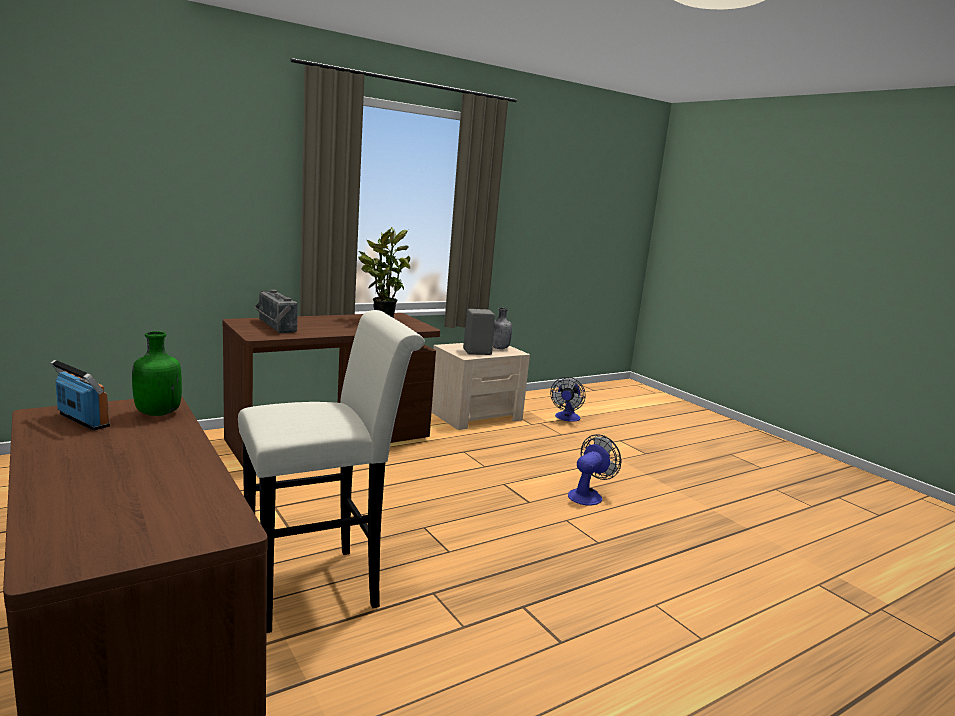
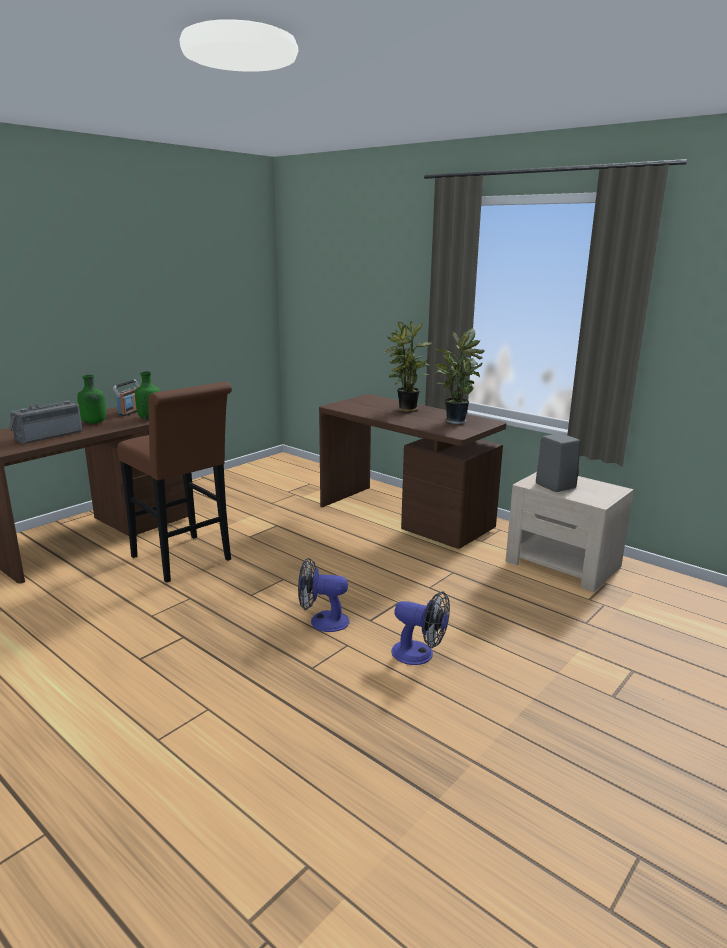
camera: 75 degrees right, 5 degrees up
(119, 450) = (94, 422): none -> green bottle
(274, 326) = (369, 404): radio -> radio (48, 435)
(320, 322) = (406, 410): none -> potted plant
(322, 585) = (185, 560): white stool -> brown stool
(498, 348) = (595, 493): grey bottle -> none
(566, 418) = (652, 621): fan -> fan (322, 621)

